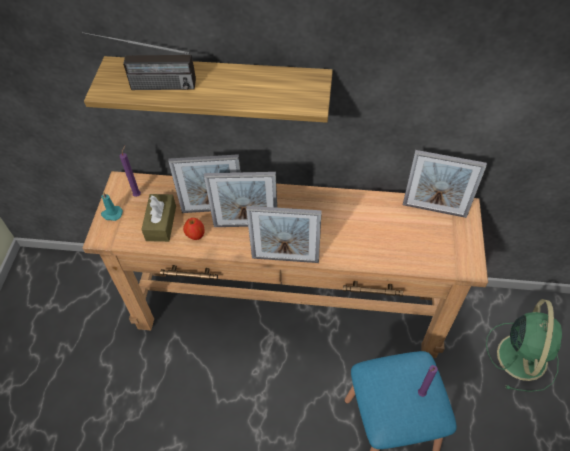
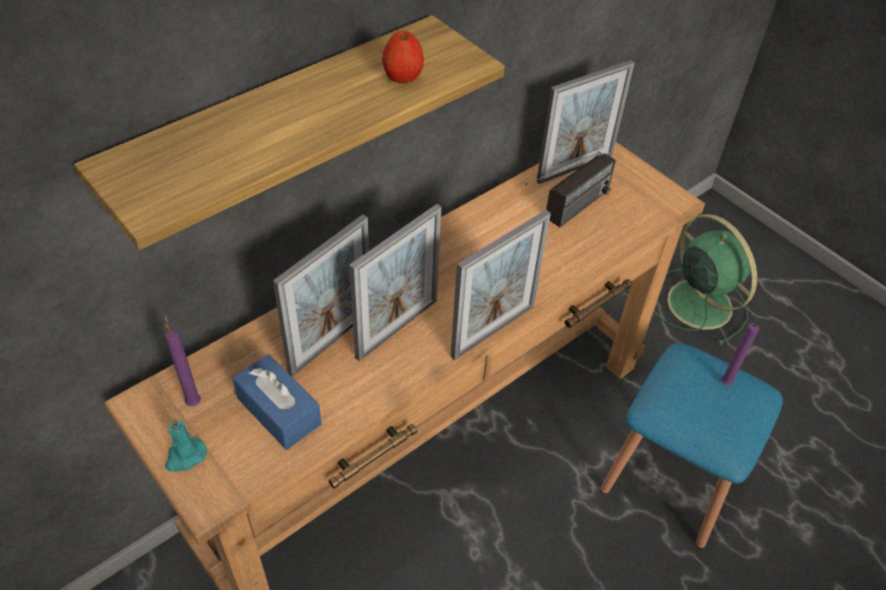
camera: 50 degrees left, 5 degrees down
(146, 86) = (212, 162): radio -> radio (565, 215)
(161, 223) = (279, 411): brown tissue box -> blue tissue box
(195, 235) = (348, 389): apple -> apple (402, 78)

